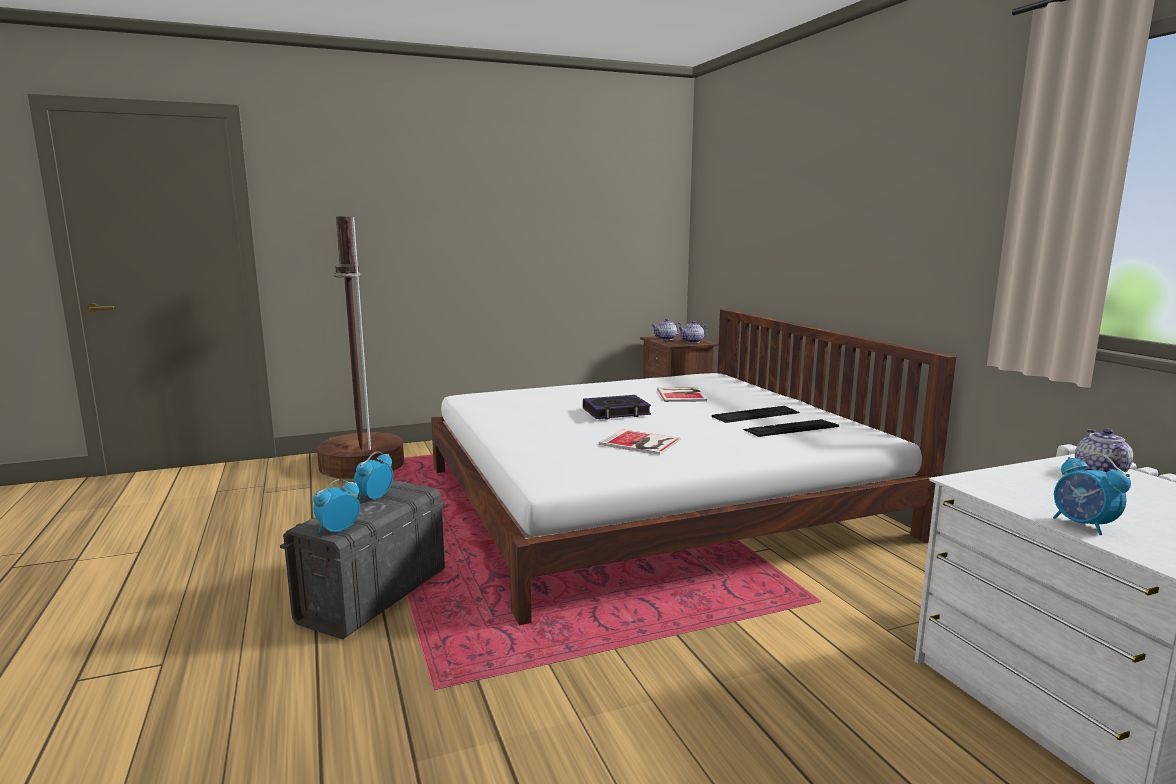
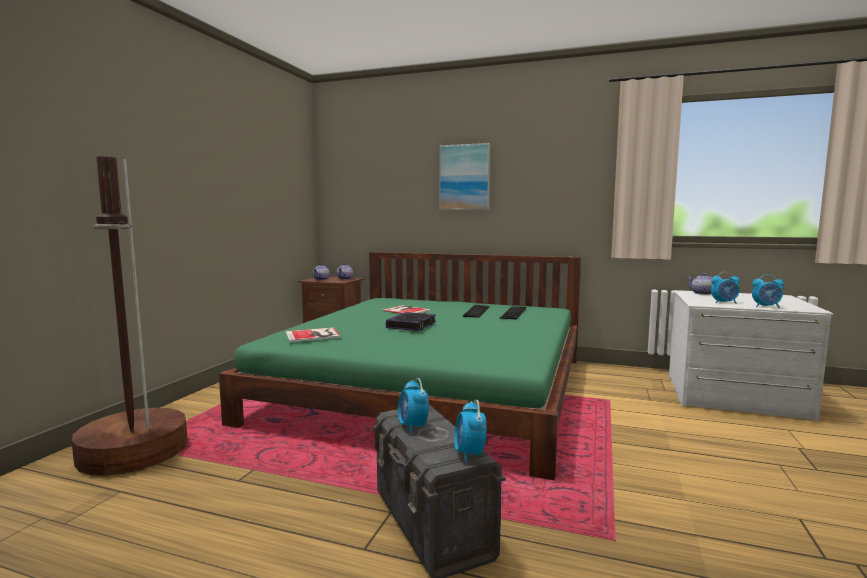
camera: 50 degrees left, 5 degrees down
(641, 443) = (484, 335): book -> book (314, 335)
(652, 500) = (431, 387): white bed -> green bed
(822, 206) = (464, 177): none -> picture
(1032, 494) = (724, 303): none -> alarm clock

